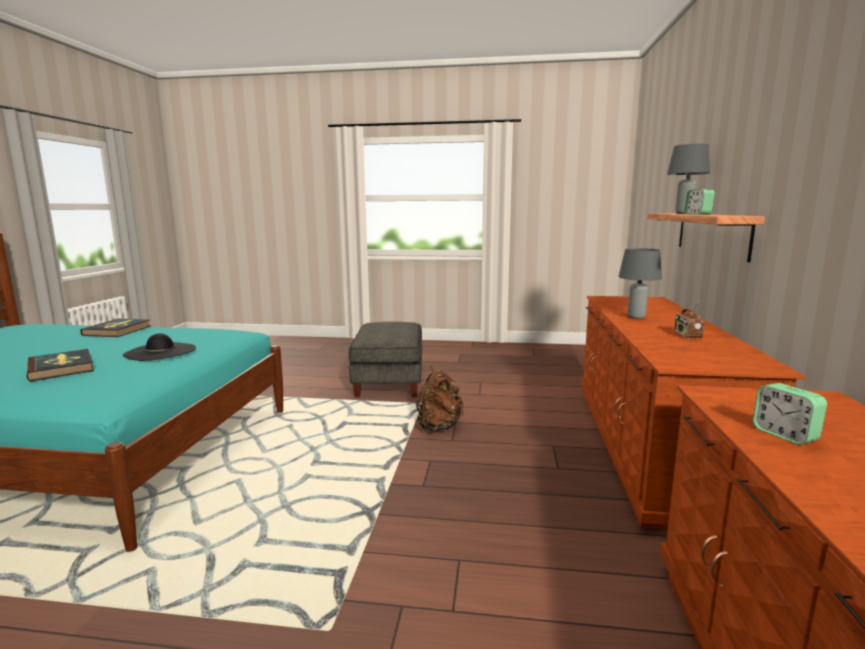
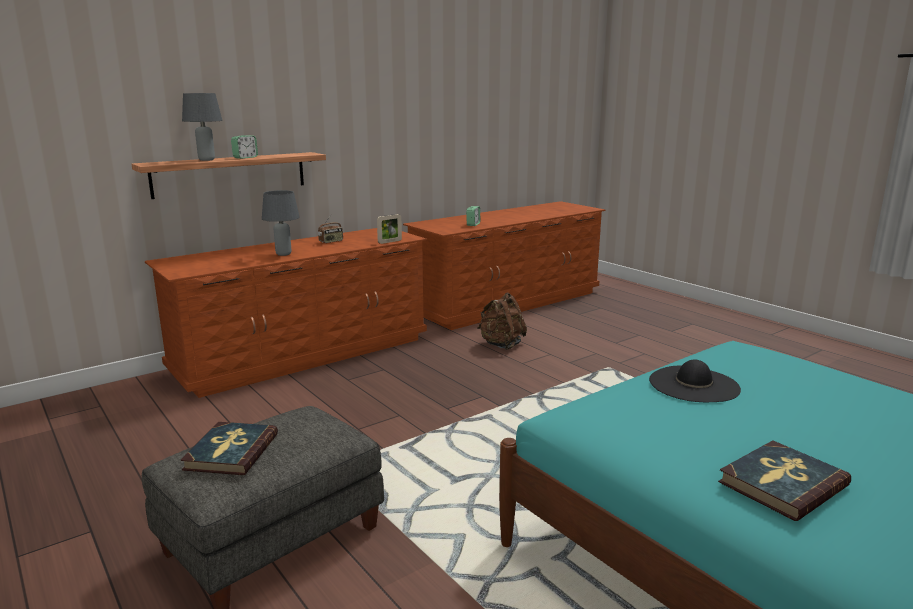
camera: 135 degrees left, 5 degrees up
(61, 368) = (805, 386): book -> book (231, 452)
(439, 426) = (380, 431): brown backpack -> brown backpack (501, 345)
(653, 351) = (389, 242): none -> picture frame

